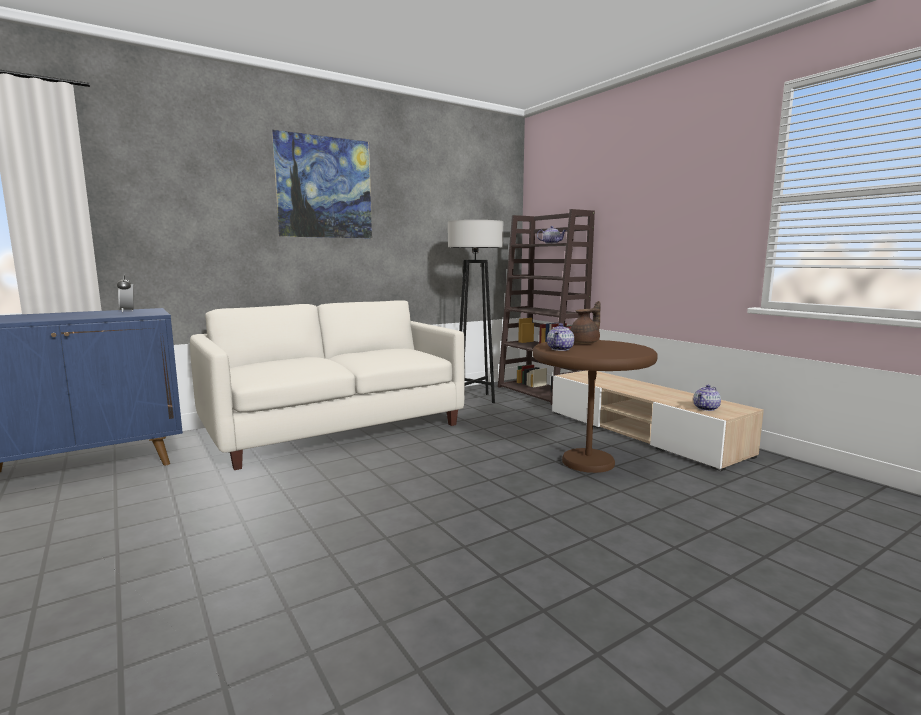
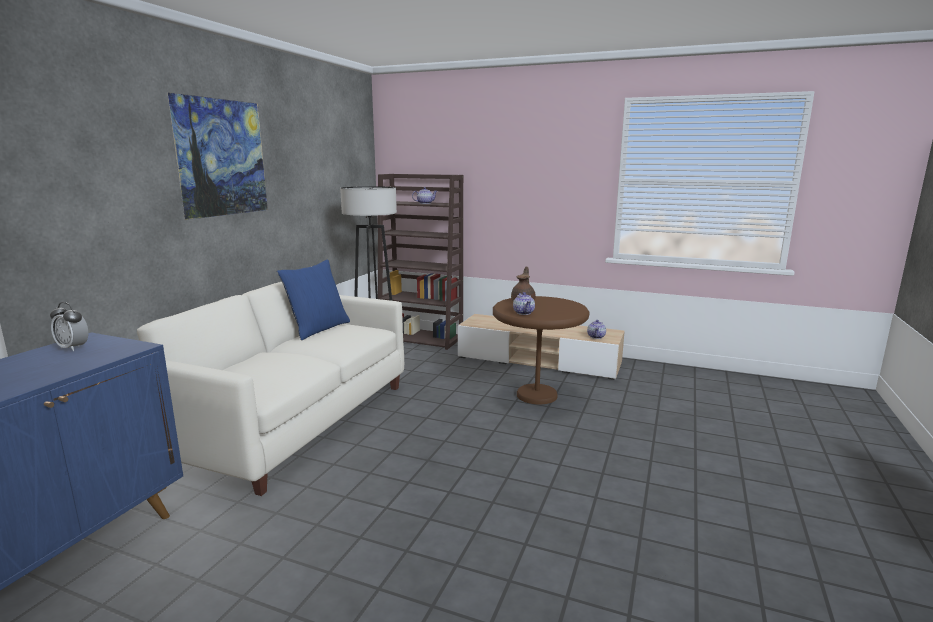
camera: 35 degrees left, 5 degrees up
(384, 349) = (318, 329): none -> blue pillow

